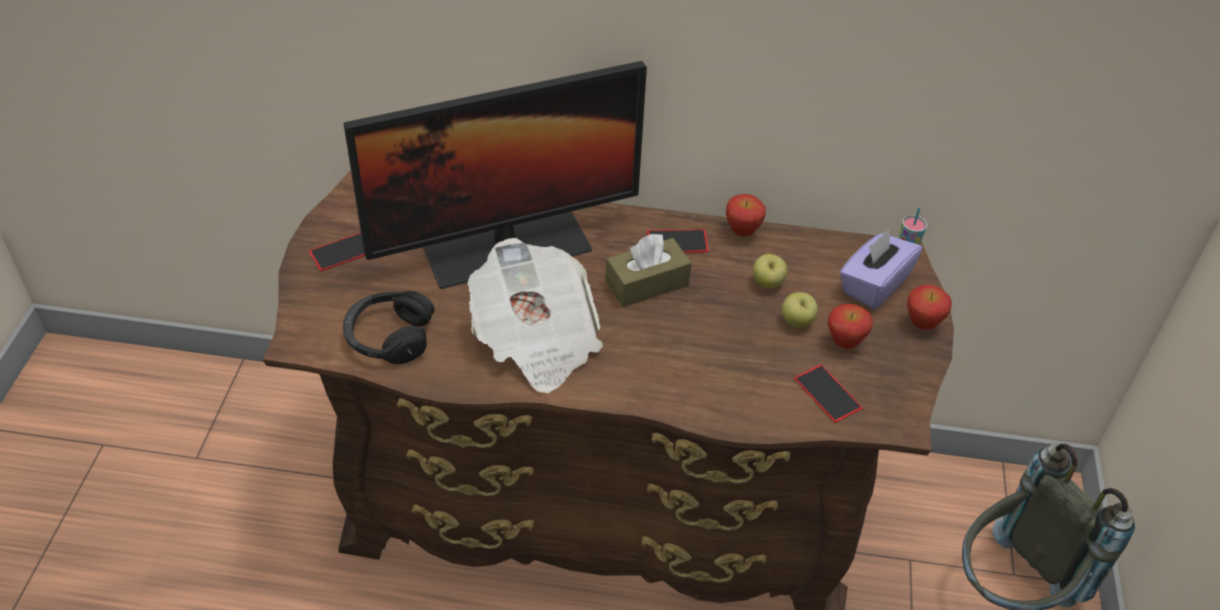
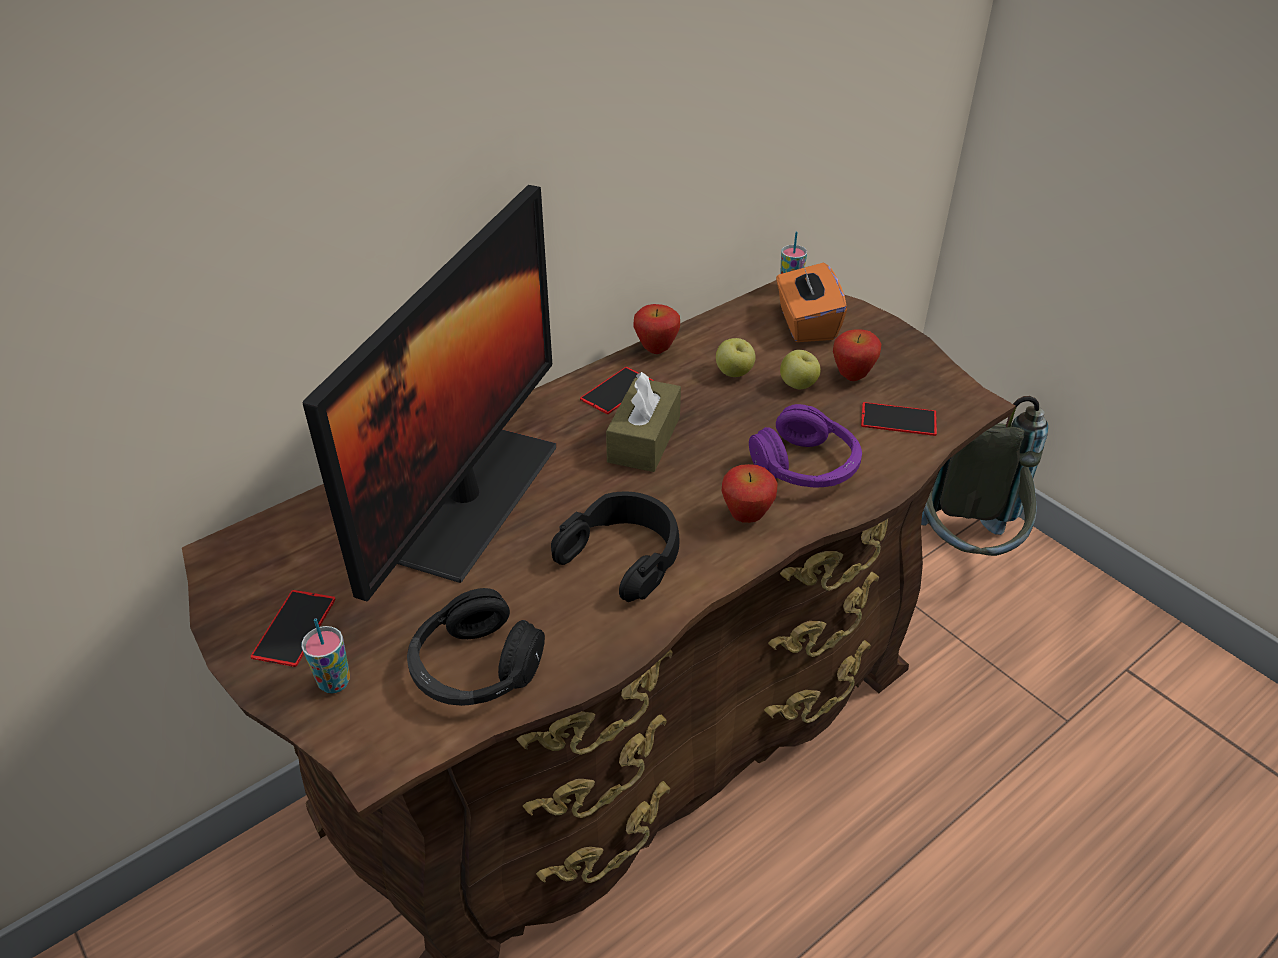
camera: 45 degrees left, 5 degrees down
(325, 292) = (334, 682): none -> cup
(536, 340) = (623, 555): newspaper -> black headphones
(716, 374) = (806, 467): none -> purple headphones
(874, 285) = (806, 324): purple tissue box -> orange tissue box
(922, 324) = (877, 328): apple -> apple (746, 517)

